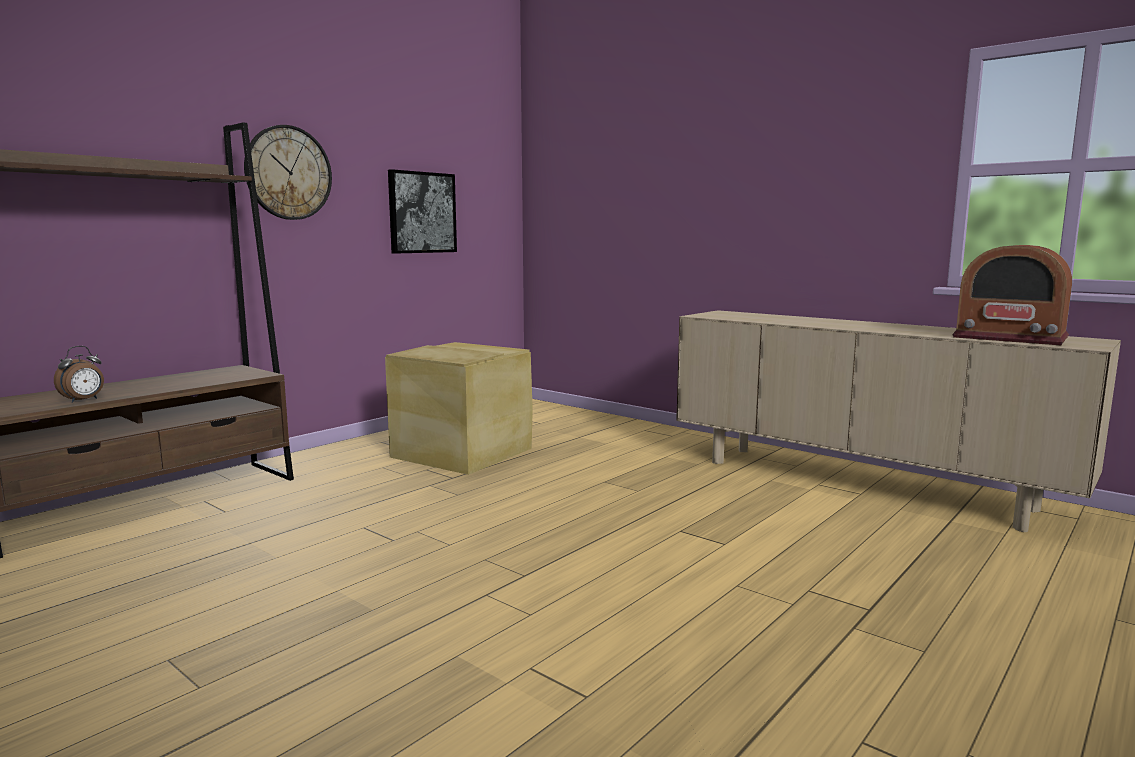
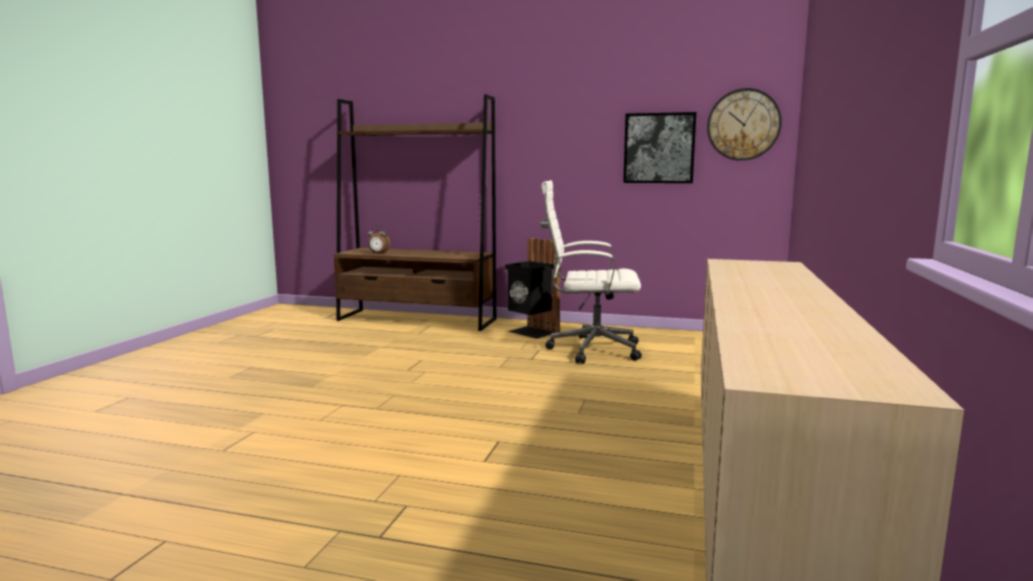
camera: 65 degrees right, 0 degrees up
(288, 173) = (540, 123): wall clock -> wall clock (743, 124)
(351, 459) = (532, 332): none -> black trash can
(462, 452) = (590, 350): beige storage box -> white office chair
(1010, 337) = (798, 346): radio -> none

